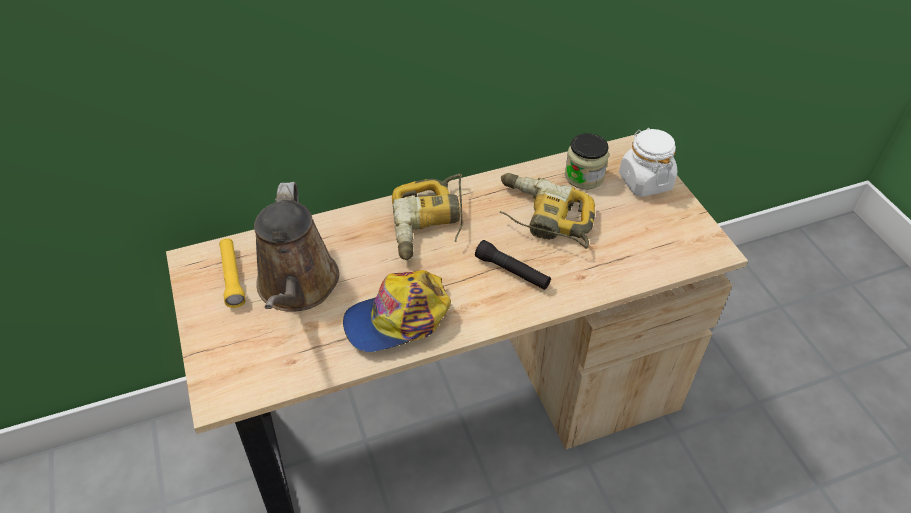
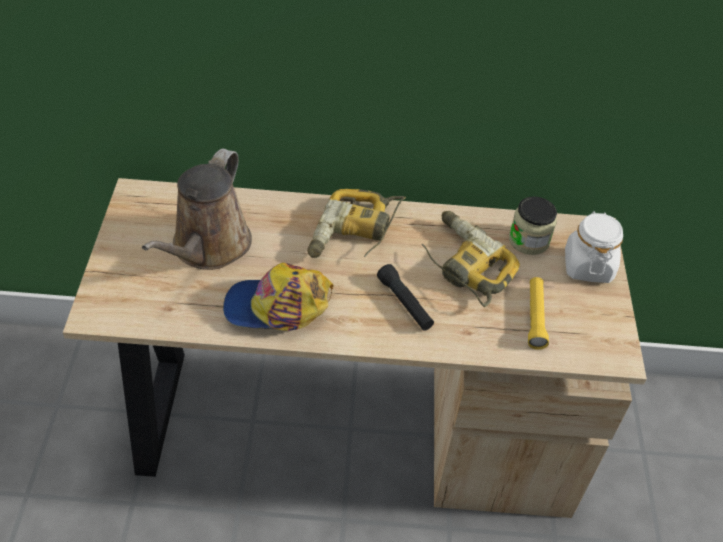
camera: 20 degrees right, 0 degrees up
(232, 277) = (159, 219): yellow flashlight -> yellow flashlight (535, 317)

